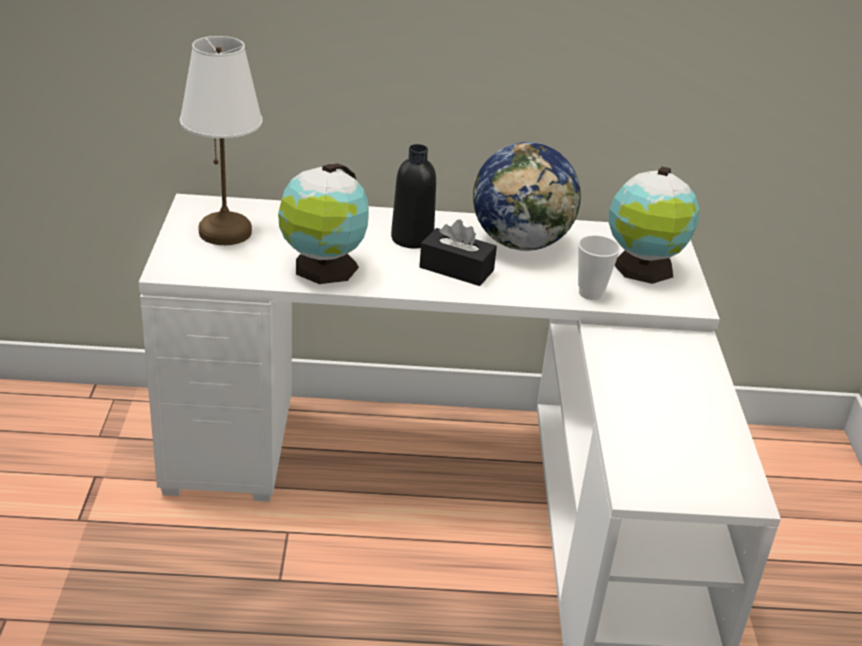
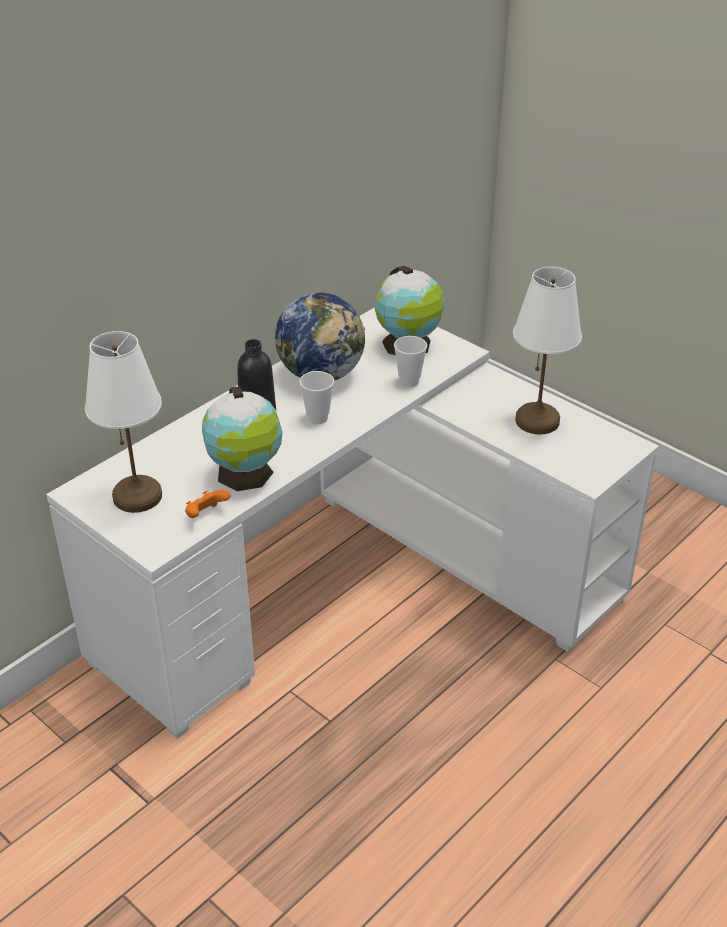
camera: 45 degrees left, 5 degrees up
(244, 274) = (206, 515): none -> orange game controller
(456, 269) = (317, 418): black tissue box -> cup
(678, 407) = (537, 420): none -> white table lamp

